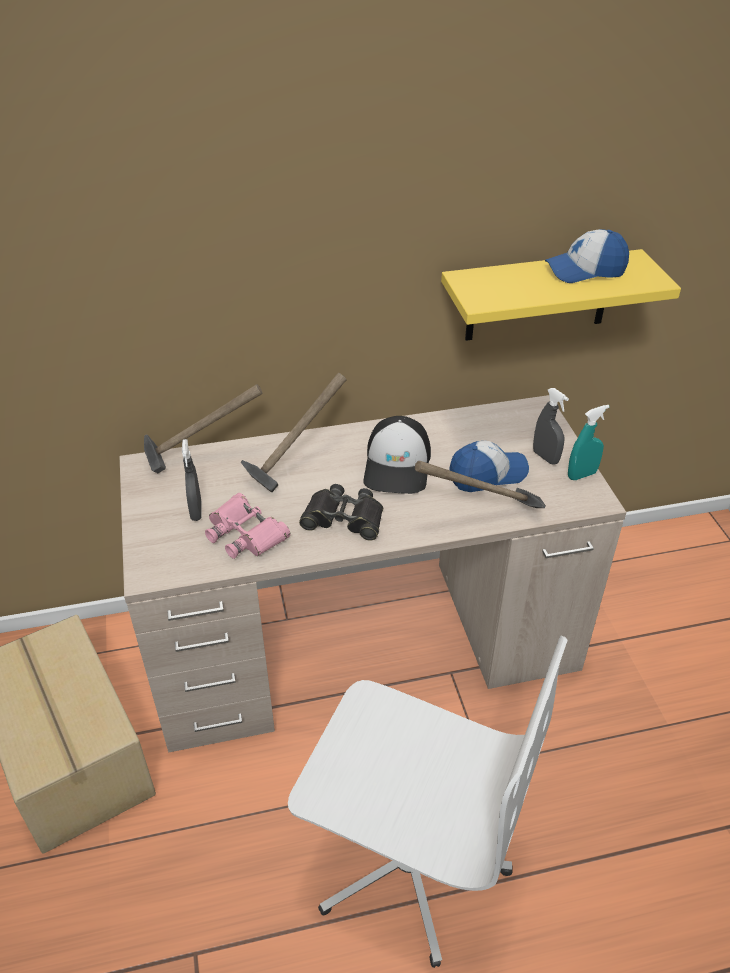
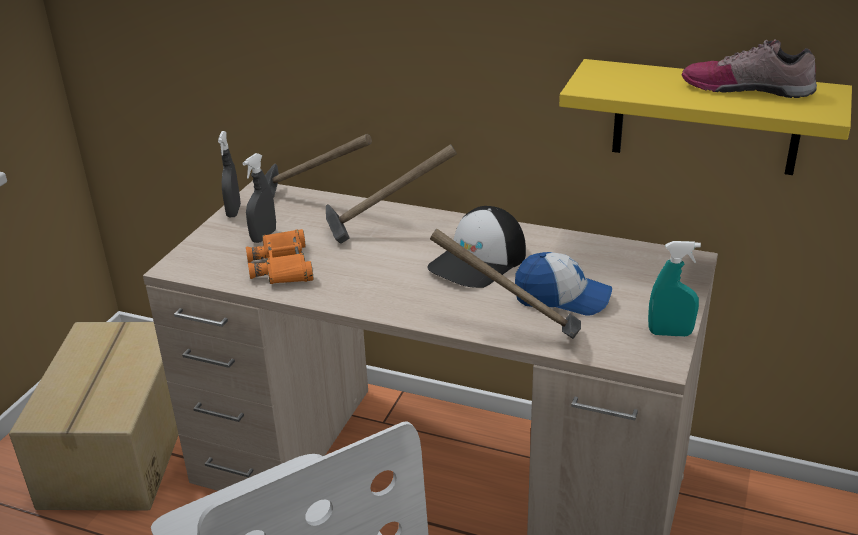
camera: 35 degrees right, 10 degrees down
(245, 533) = (282, 266): pink binoculars -> orange binoculars
(344, 518) = (379, 284): black binoculars -> none
(545, 457) = (645, 304): grey spray bottle -> grey spray bottle (233, 211)
(585, 270) = (747, 88): cap -> shoe

